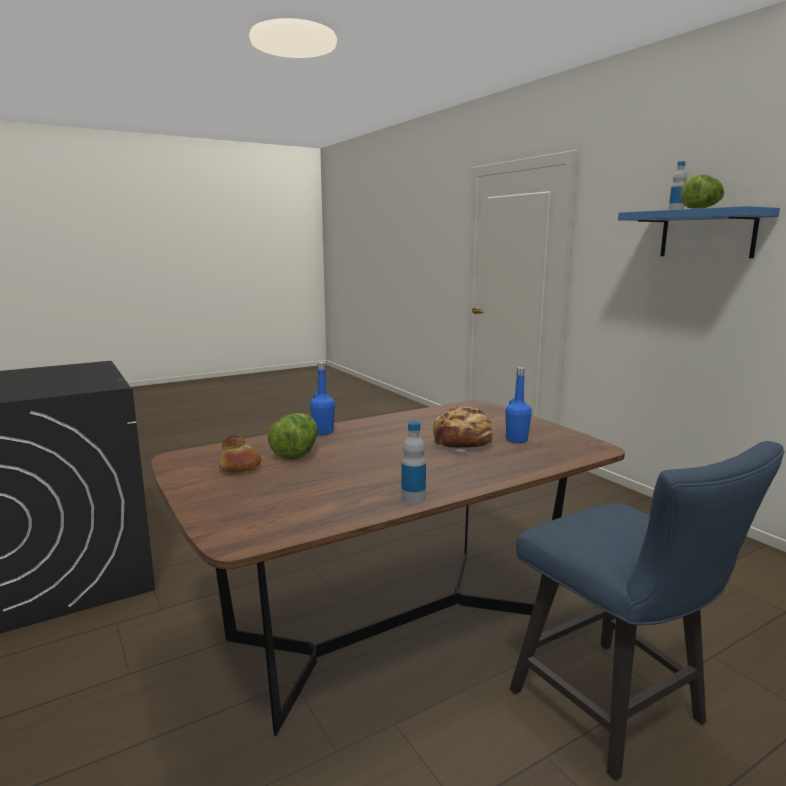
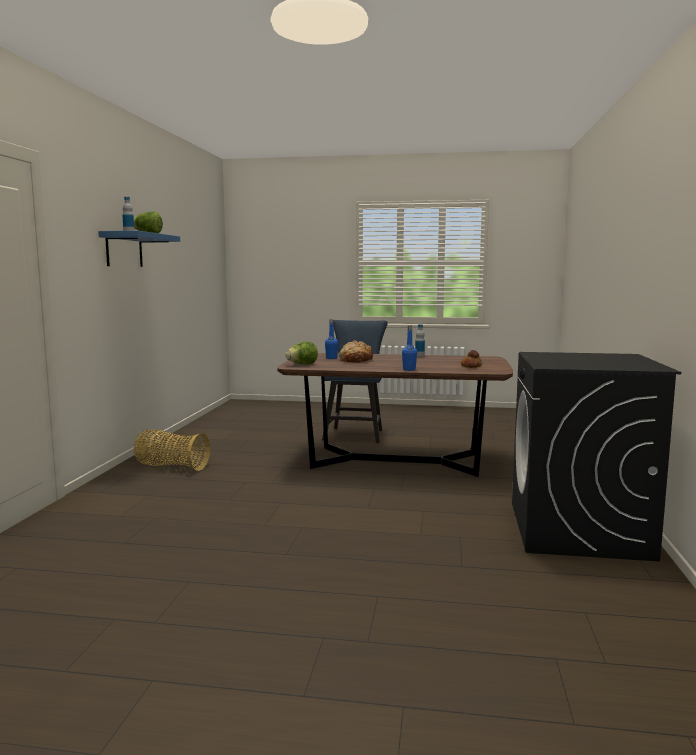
camera: 140 degrees left, 5 degrees down
(296, 453) = (438, 366): lettuce -> lettuce (302, 364)
(589, 505) = (171, 466): none -> basket

